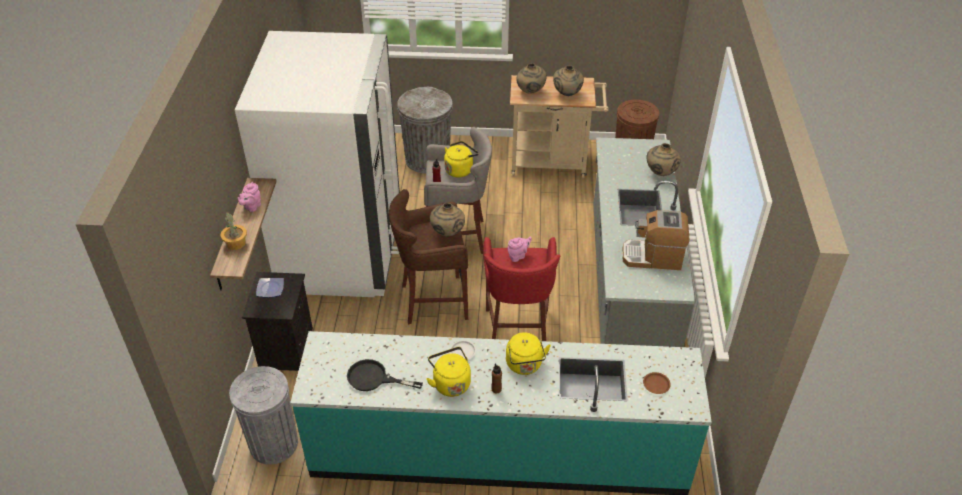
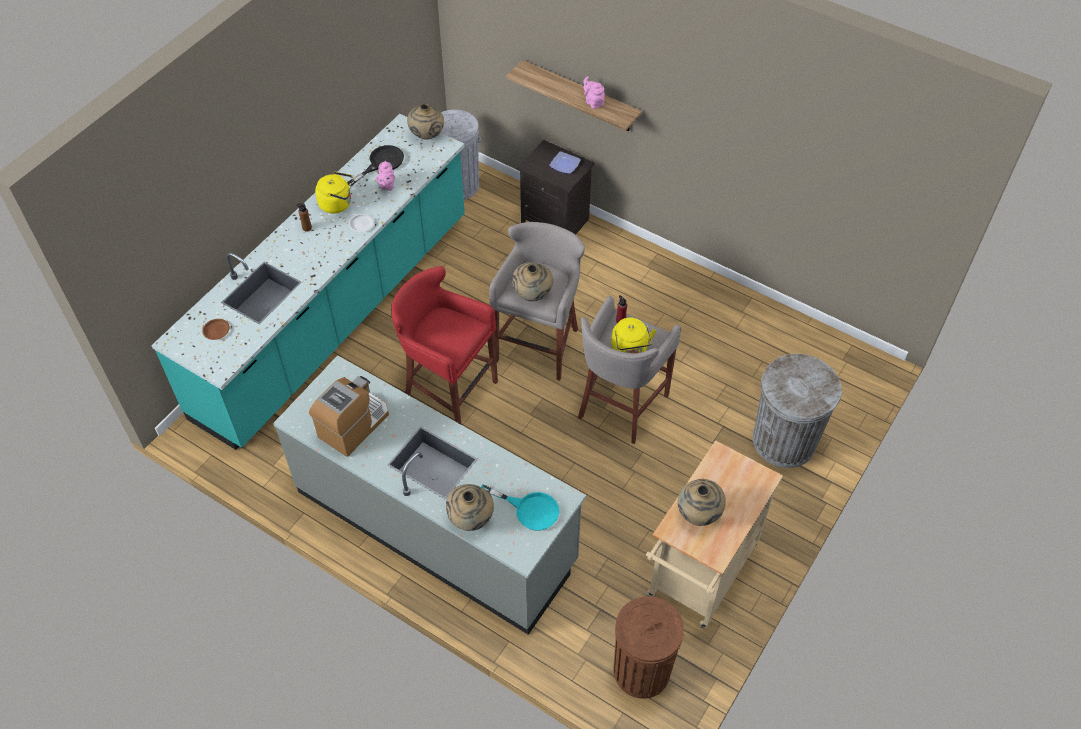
camera: 120 degrees right, 10 degrees up
(236, 244) = (549, 81): potted plant -> none
(341, 252) = (660, 300): white fridge -> none
(432, 301) = (539, 344): brown stool -> grey stool
(518, 256) = (459, 335): pink teapot -> pink teapot (387, 186)
(525, 365) = (313, 256): yellow kettle -> none
(530, 92) = (727, 475): beige vase -> beige vase (427, 136)
(628, 154) = (529, 509): none -> turquoise frying pan

